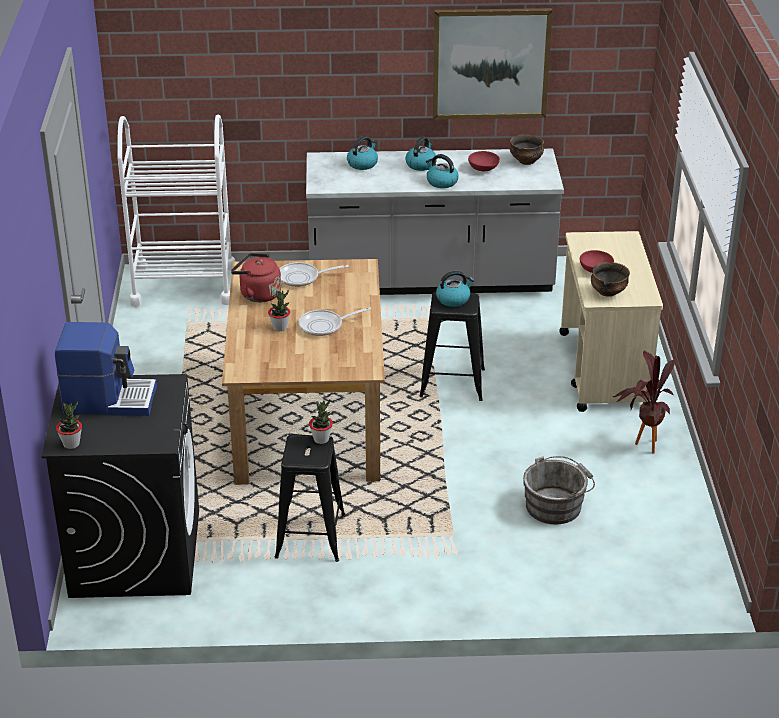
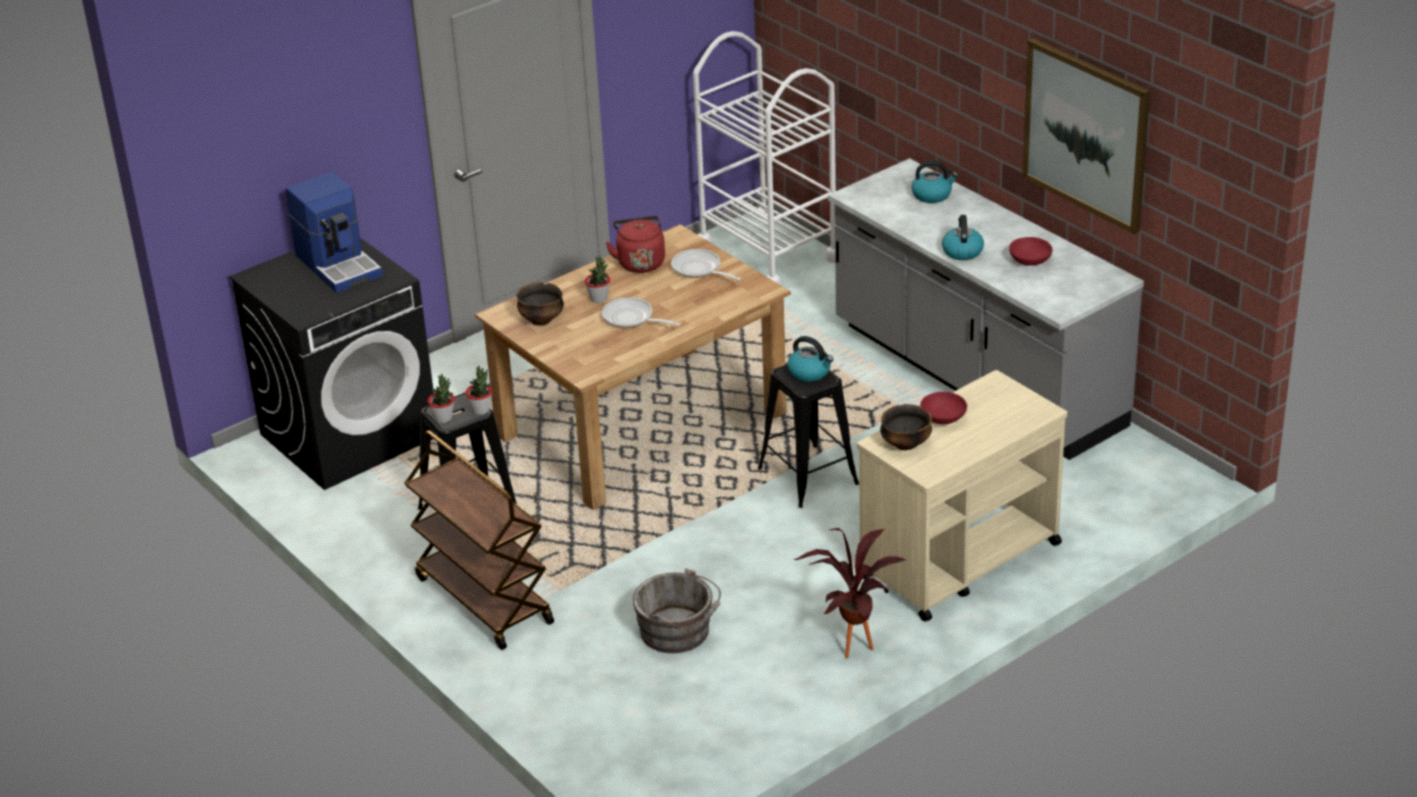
camera: 55 degrees right, 0 degrees up
(71, 444) = (259, 280): potted plant -> potted plant (443, 418)
(421, 164) = (981, 225): kettle -> none
(423, 574) = (482, 600): none -> brown cart
(526, 161) = (1087, 277): bowl -> bowl (541, 320)

